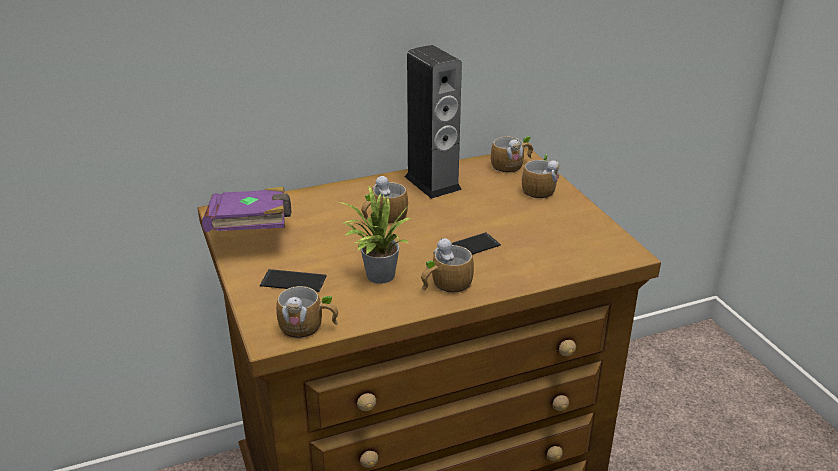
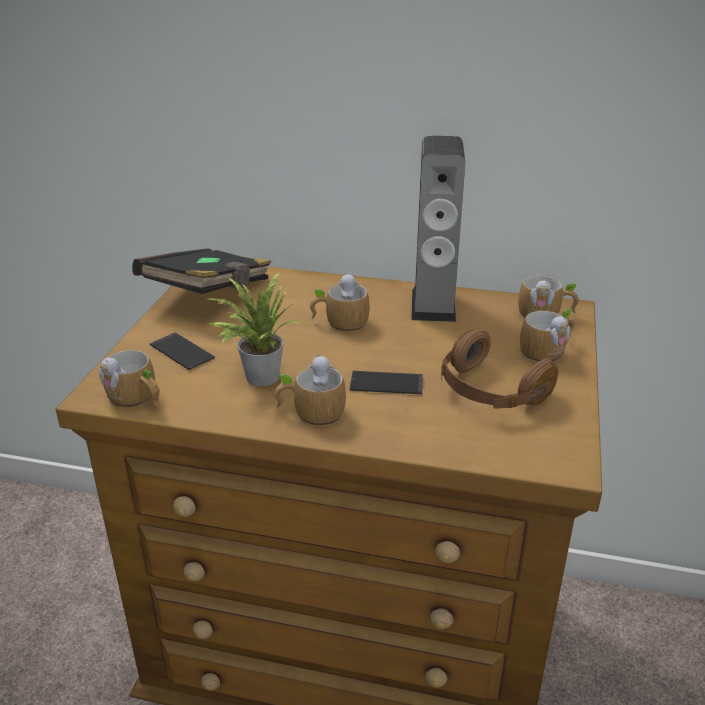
camera: 35 degrees right, 0 degrees up
(252, 230) = (210, 293): purple book -> black book
(538, 227) = (490, 391): none -> brown headphones

